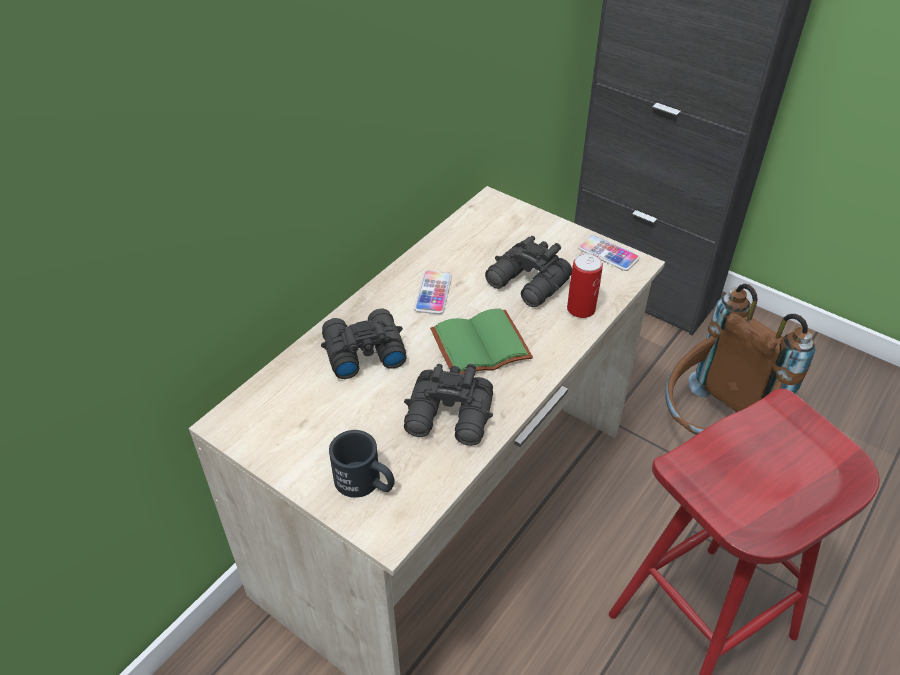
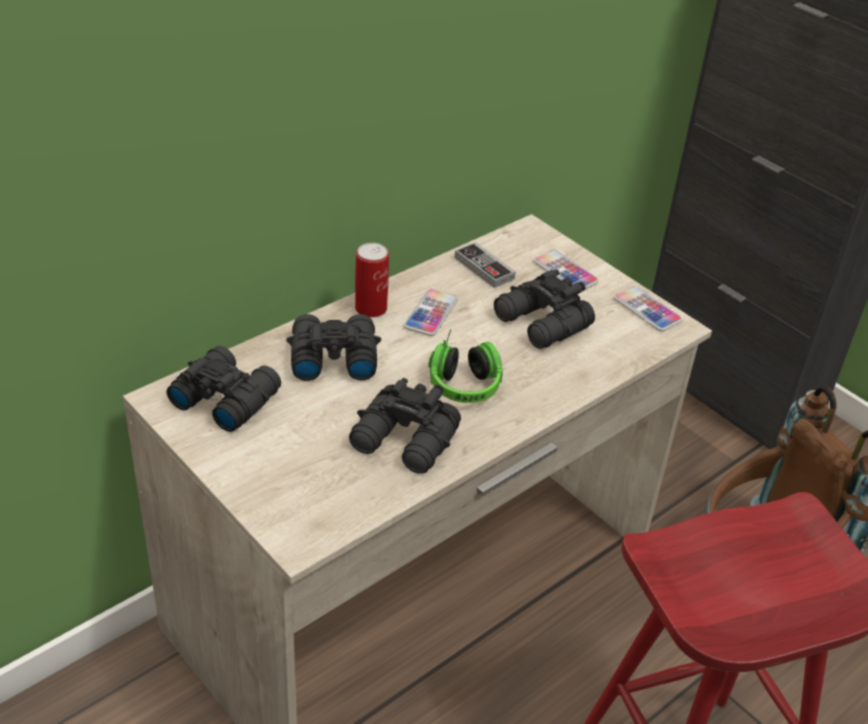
camera: 10 degrees right, 5 degrees down
(281, 410) = (225, 397): none -> black binoculars
(365, 483) = (291, 486): black mug -> none
(464, 242) = (484, 268): none -> game controller
(480, 347) = (463, 378): green book -> headphones
(531, 233) = (565, 272): none -> phone
(581, 309) = (593, 361): can -> can (371, 308)

